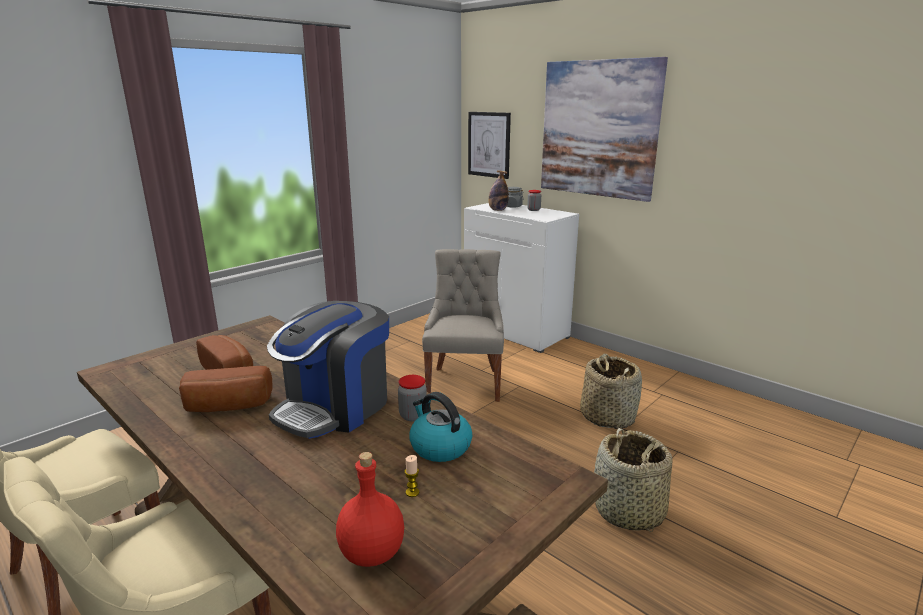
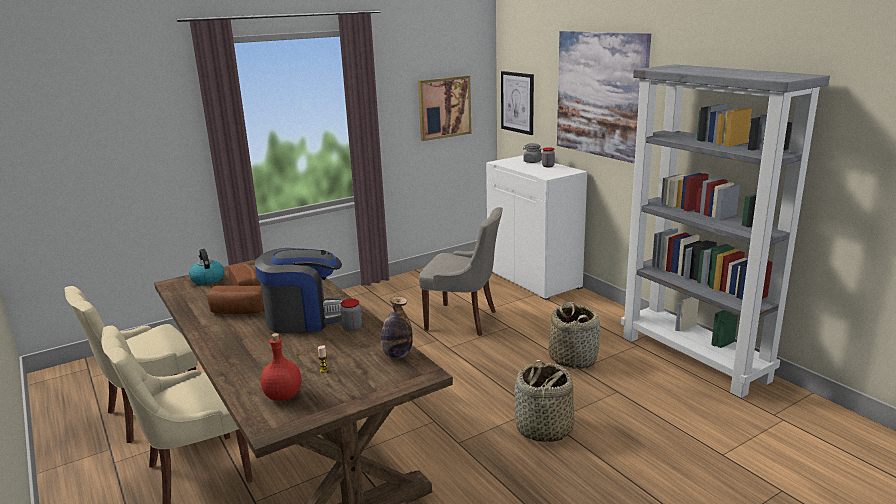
camera: 15 degrees right, 0 degrees up
(335, 407) = (304, 318): coffee machine -> coffee machine turned 150 degrees counterclockwise
(412, 149) = (444, 107): none -> picture
(439, 446) = (357, 347): kettle -> kettle (207, 279)
(465, 383) = (463, 320): grey chair -> grey chair turned 90 degrees clockwise
(498, 210) = (514, 165): bottle -> bottle (397, 355)
(727, 403) = (695, 358): none -> grey bookcase

